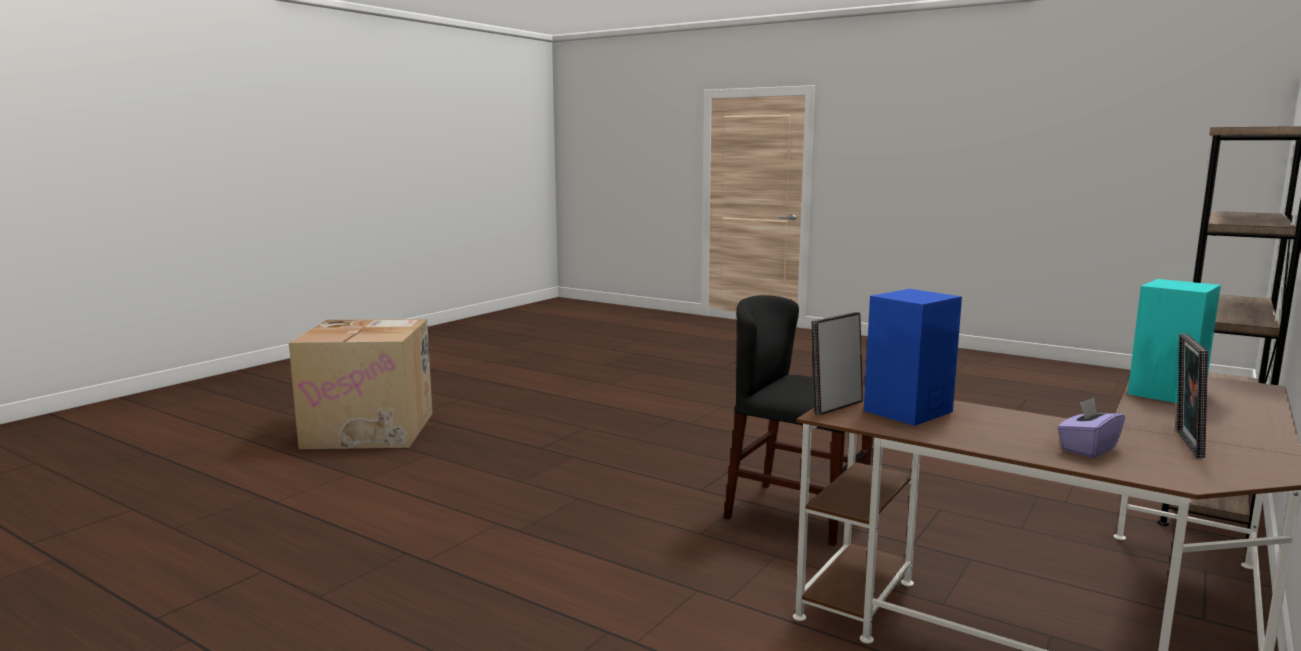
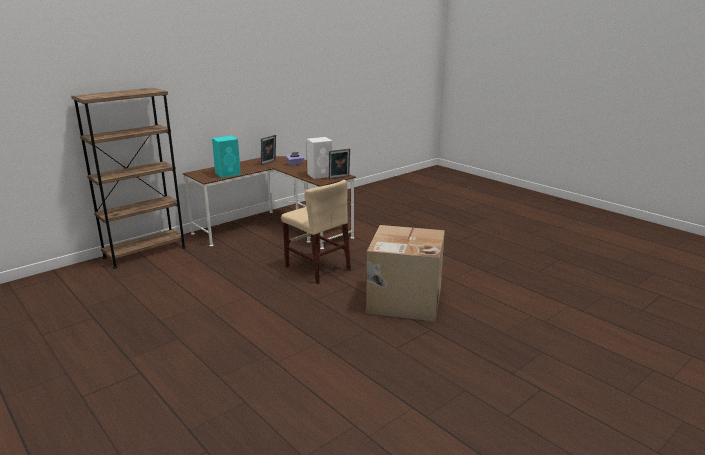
camera: 165 degrees left, 10 degrees up
(371, 429) = (564, 370): cardboard box -> cardboard box (403, 301)
(796, 513) = (317, 268): black chair -> beige chair
(906, 412) = (320, 175): blue speaker -> white speaker

